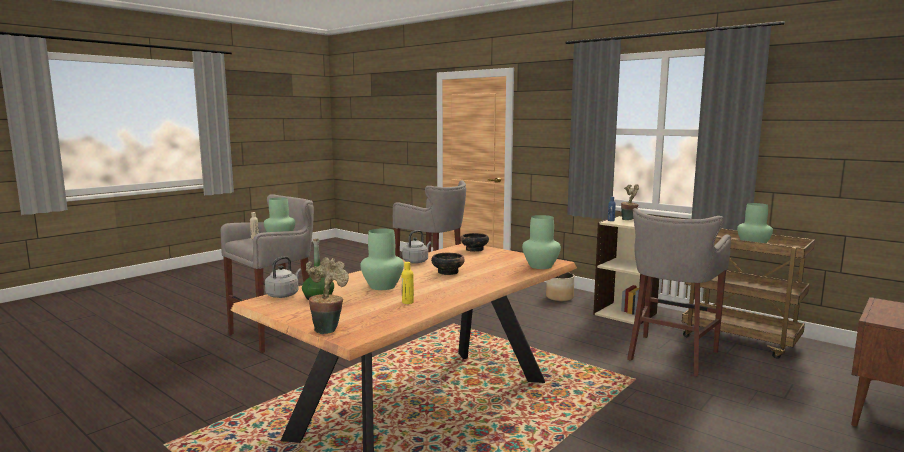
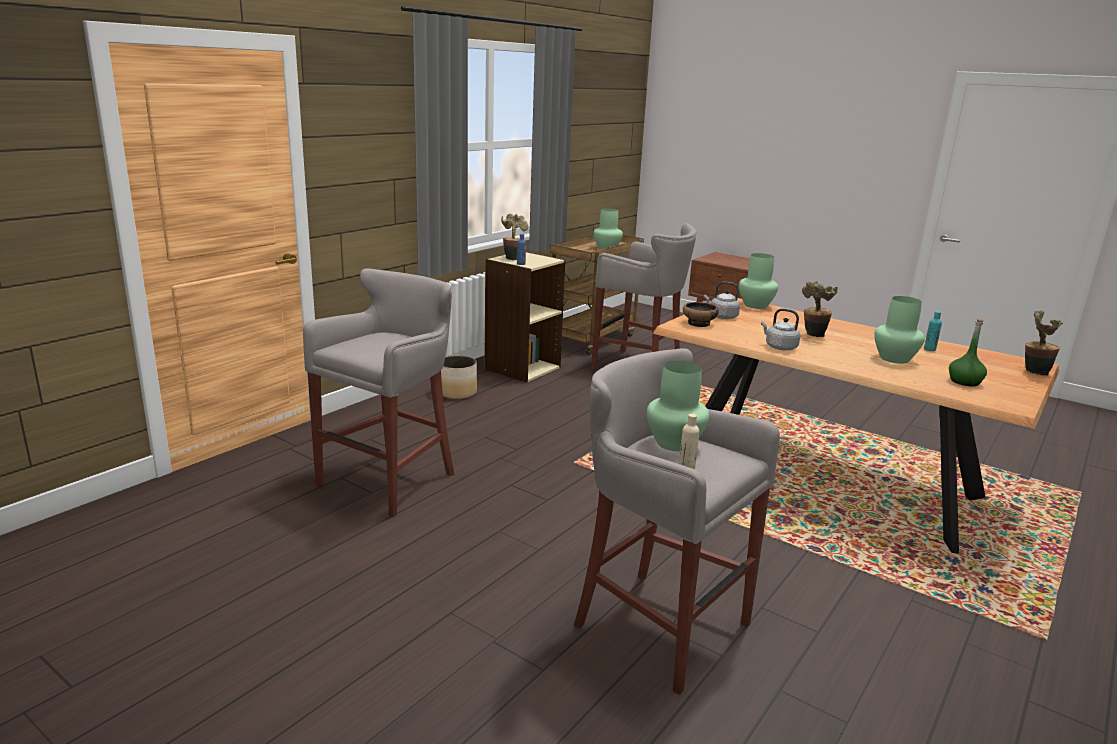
camera: 95 degrees left, 10 degrees up
(283, 295) = (978, 397): grey kettle -> grey kettle (722, 316)
(407, 302) = (929, 349): yellow bottle -> turquoise bottle
(447, 272) = (813, 336): bowl -> potted plant

